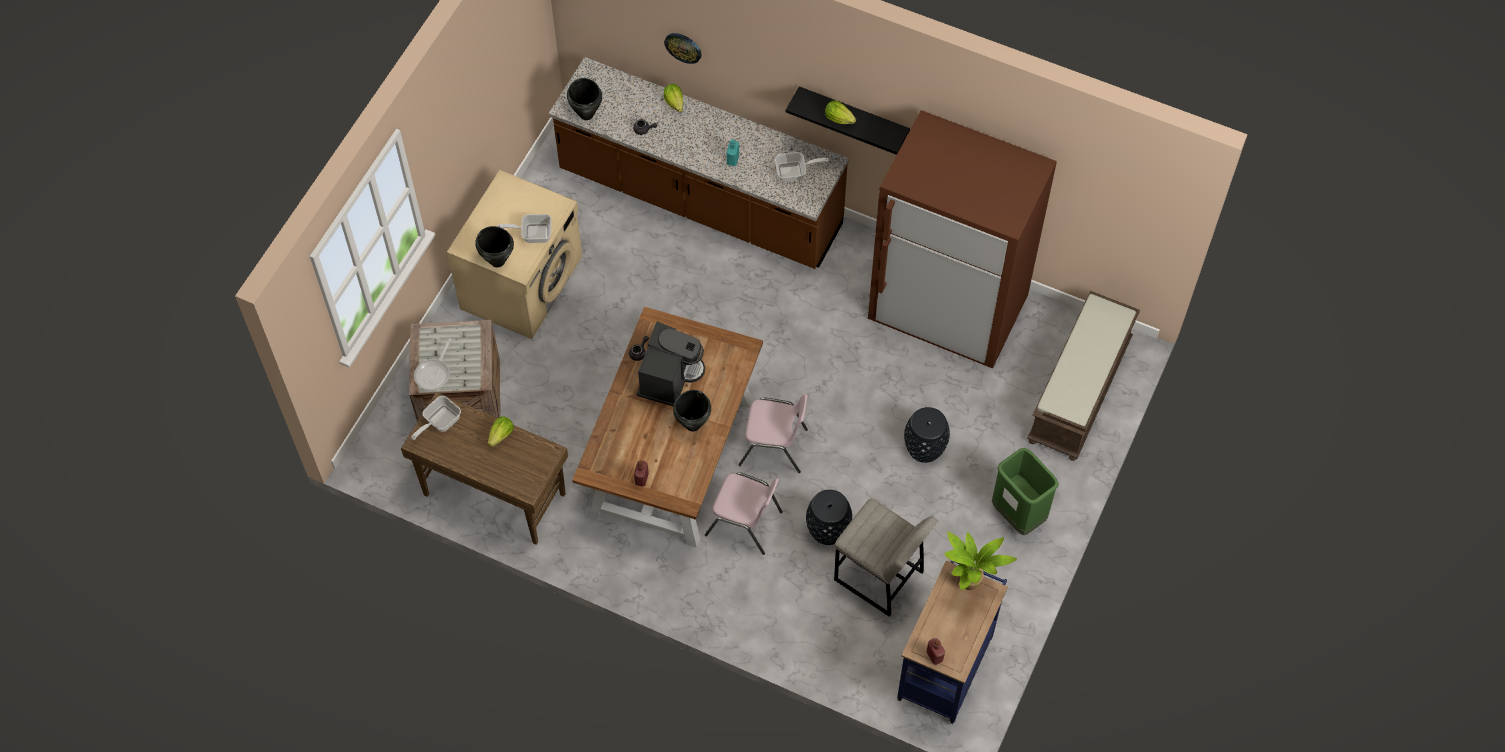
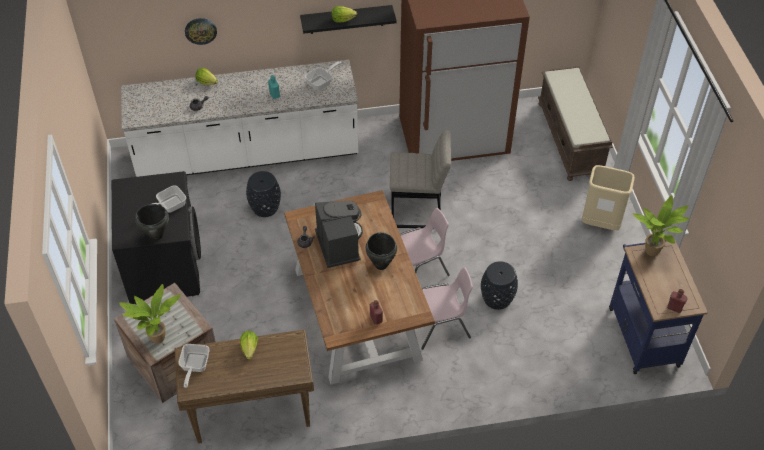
camera: 35 degrees left, 10 degrees down
(434, 373) = (159, 340): frying pan -> potted plant
(524, 285) = (166, 265): beige washing machine -> black washing machine
(586, 114) = (150, 116): black cooking pot -> none
(700, 200) = (247, 155): brown counter -> white counter
(880, 577) = (554, 307): grey chair -> grey chair (418, 211)
(925, 447) = (512, 217): black stool -> black stool (265, 207)
(1018, 515) = (600, 223): green trash can -> beige trash can

